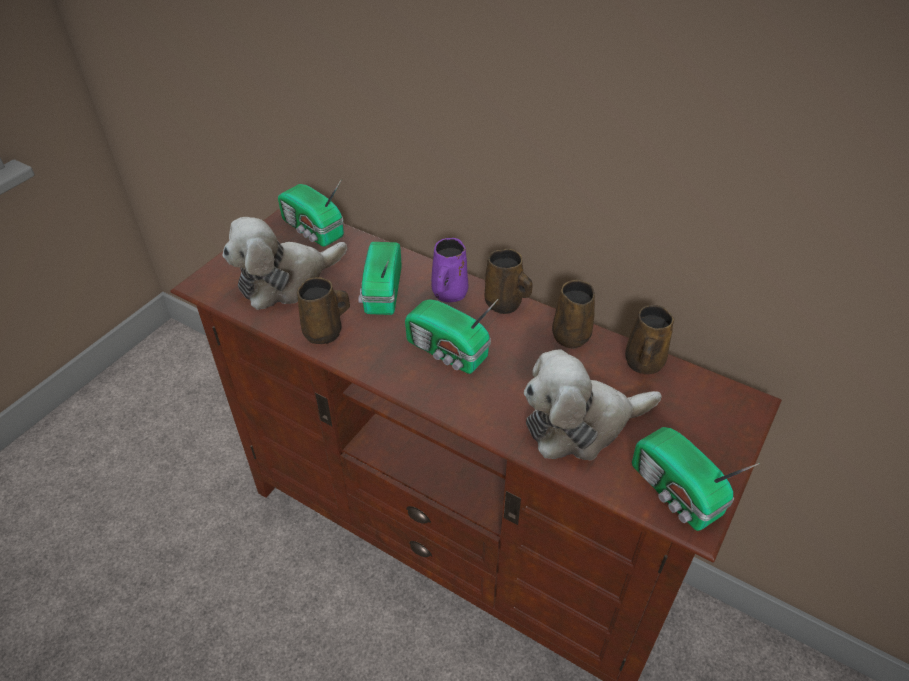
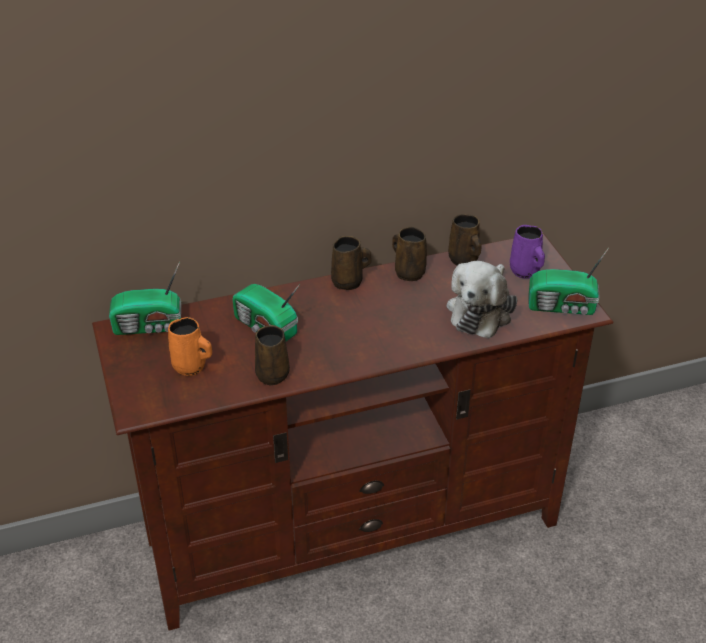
camera: 50 degrees left, 5 degrees down
(285, 281) = (191, 367): plush toy -> orange mug
(448, 294) = (307, 299): purple mug -> purple mug (525, 272)
(448, 352) = (361, 329): radio -> none

